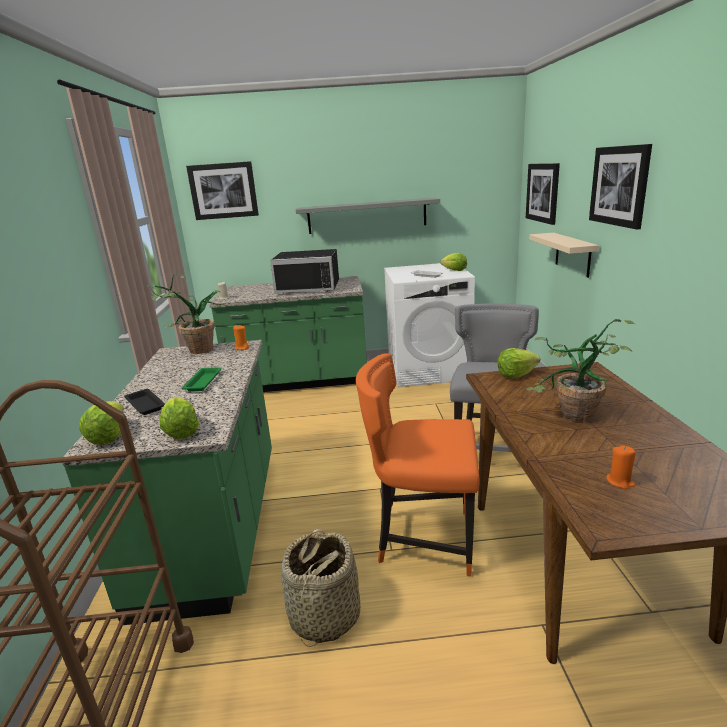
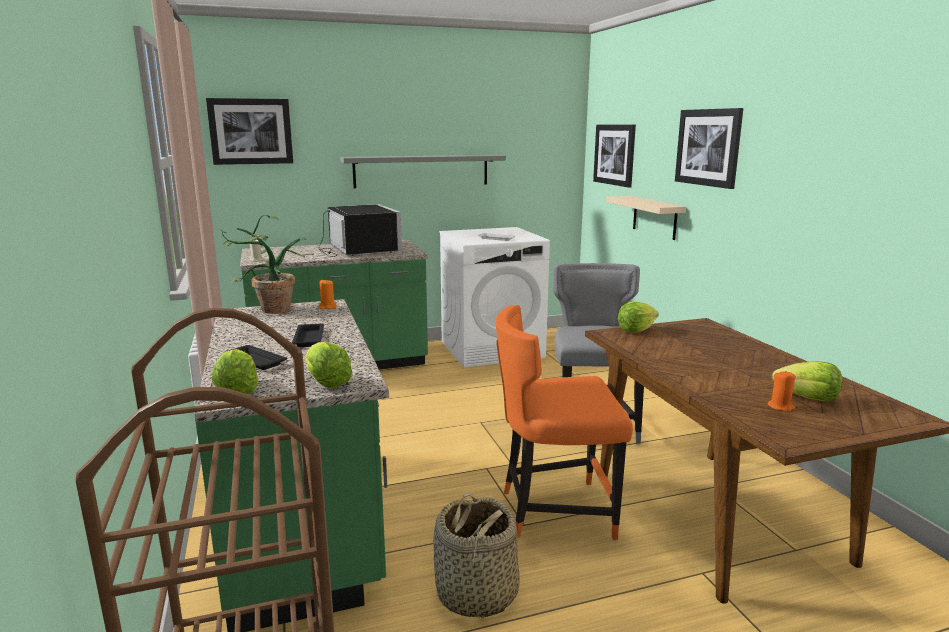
camera: 15 degrees left, 5 degrees down
(203, 381) = (309, 338): green tray -> black tray
(309, 287) = (358, 249): black microwave -> black microwave turned 105 degrees counterclockwise
(454, 270) = (523, 234): lettuce -> lettuce (808, 398)
(572, 419) = (711, 363): potted plant -> none

